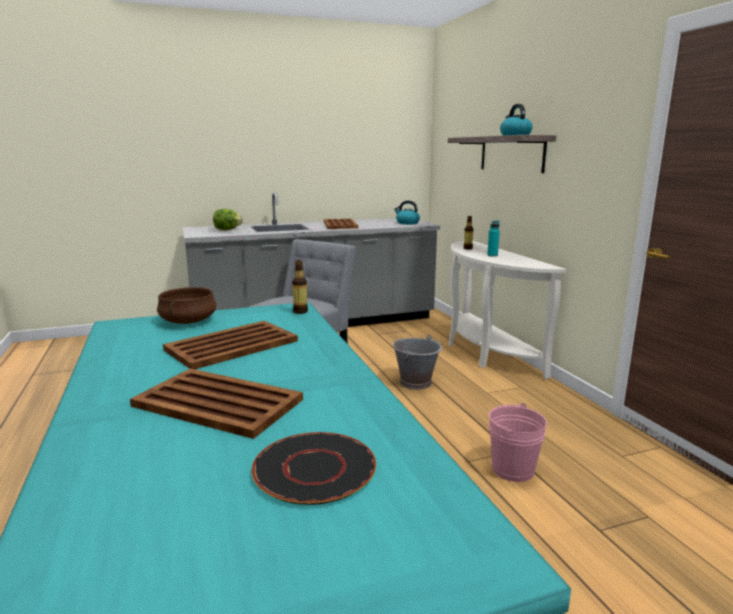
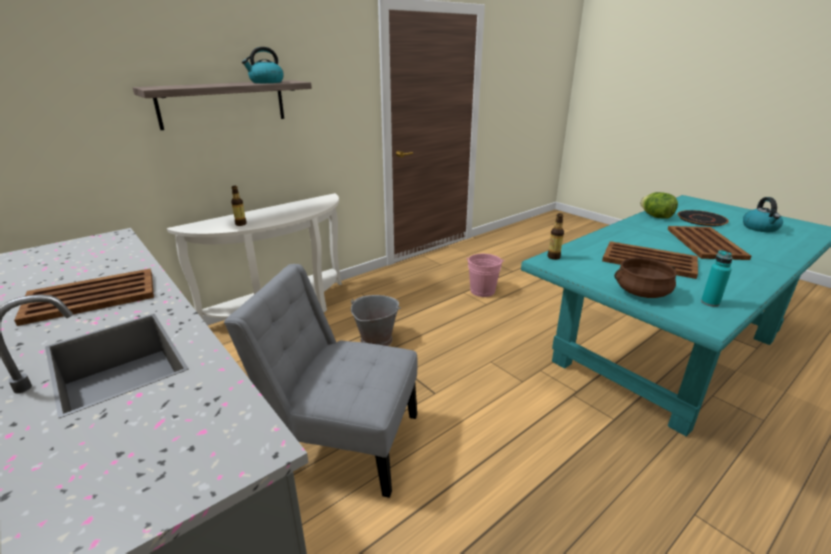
camera: 110 degrees left, 10 degrees up
(227, 230) = (141, 432): lettuce -> lettuce (656, 217)
(407, 223) = (91, 248): kettle -> kettle (760, 228)
(492, 255) = (283, 213): turquoise bottle -> turquoise bottle (710, 302)

